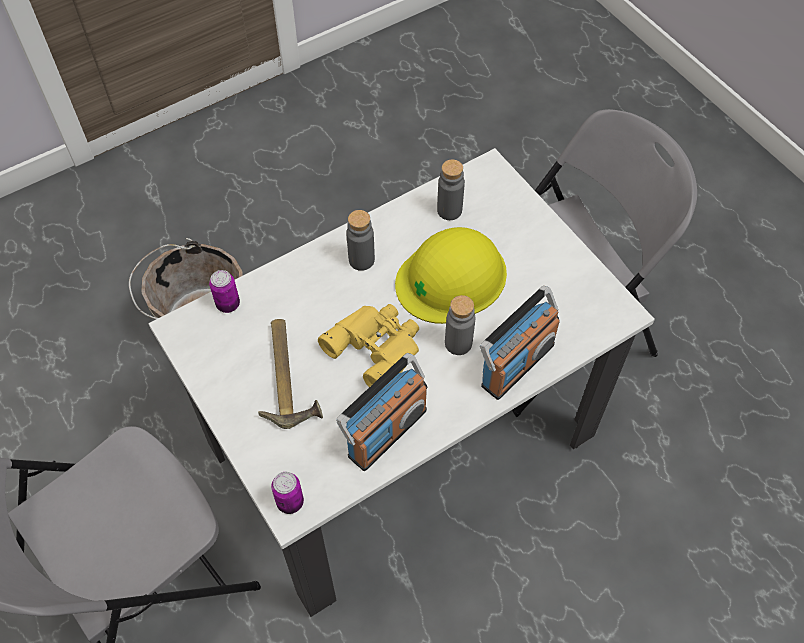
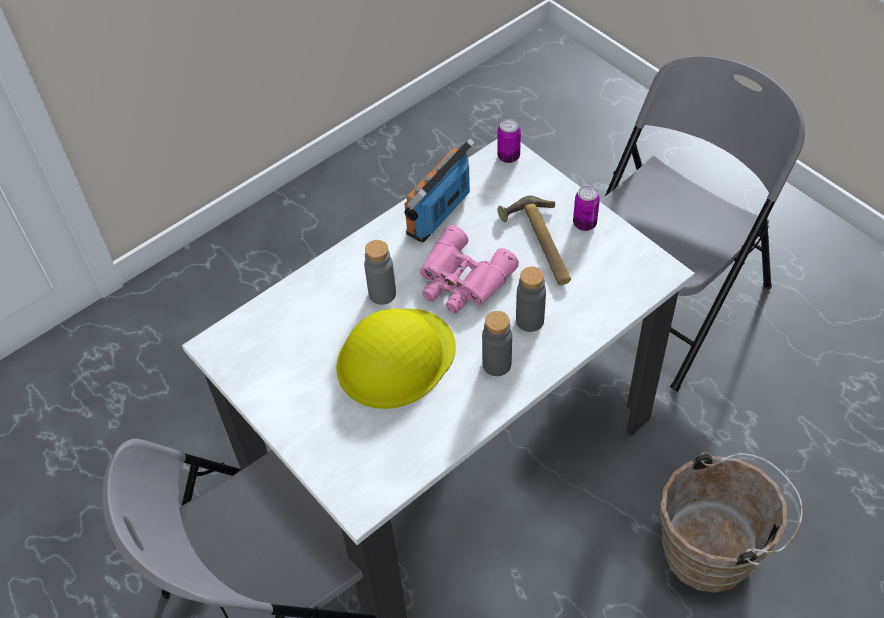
camera: 175 degrees right, 5 degrees down
(228, 304) = (623, 299): can -> can (584, 224)
(377, 346) = (462, 281): yellow binoculars -> pink binoculars
(449, 210) = (406, 438): grey bottle -> grey bottle (529, 320)
(516, 364) = (324, 282): radio -> none

